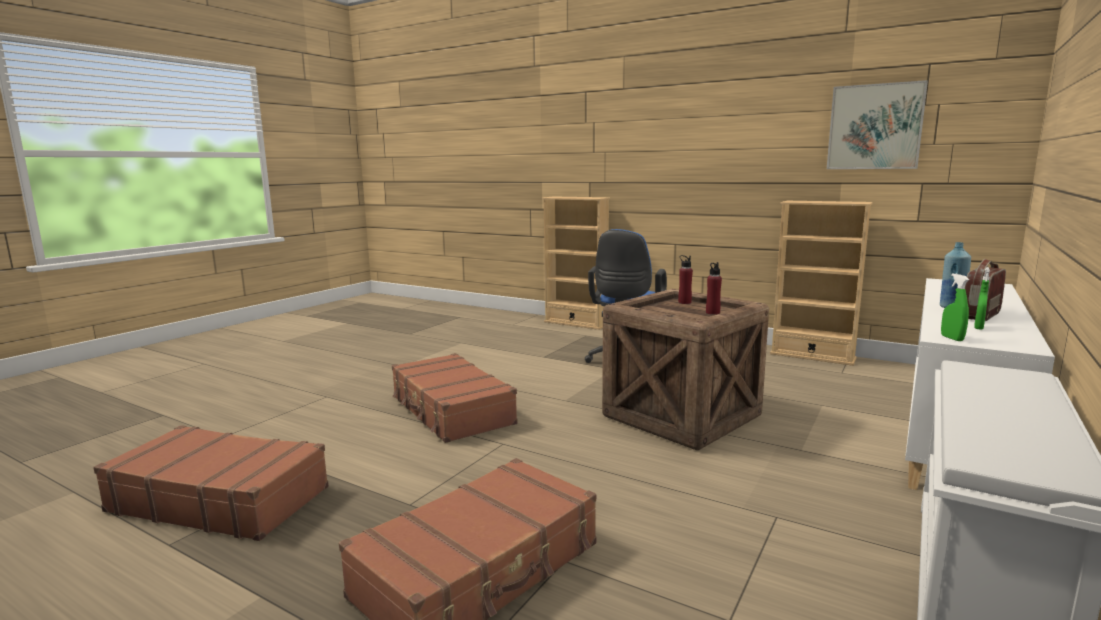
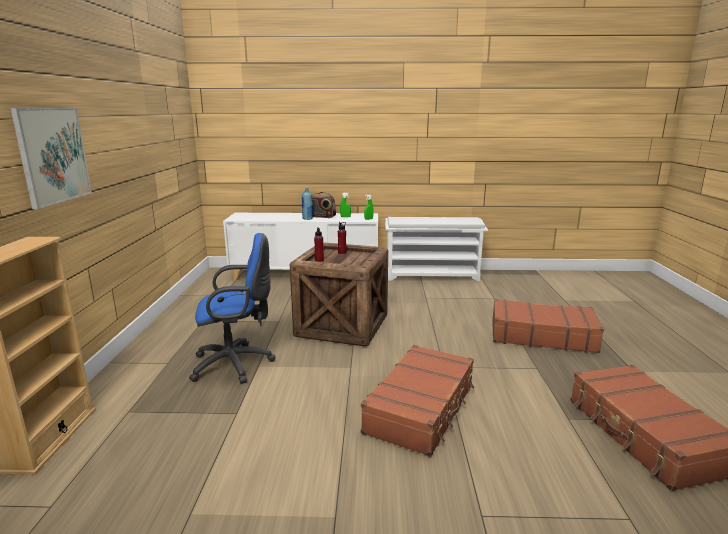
camera: 120 degrees left, 5 degrees up
(812, 356) = (185, 304): beige bookcase -> none
(875, 127) = (159, 129): picture -> picture (53, 155)

